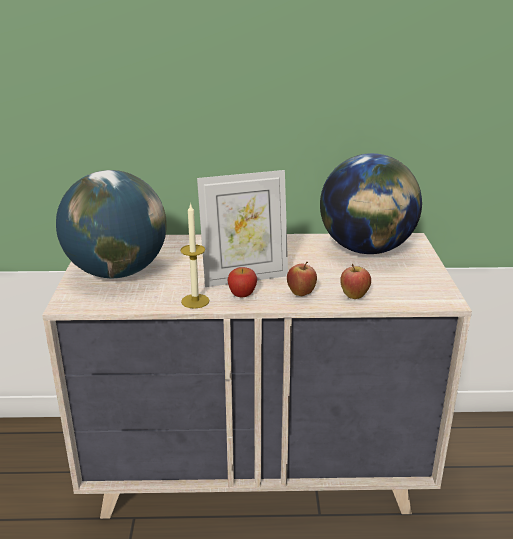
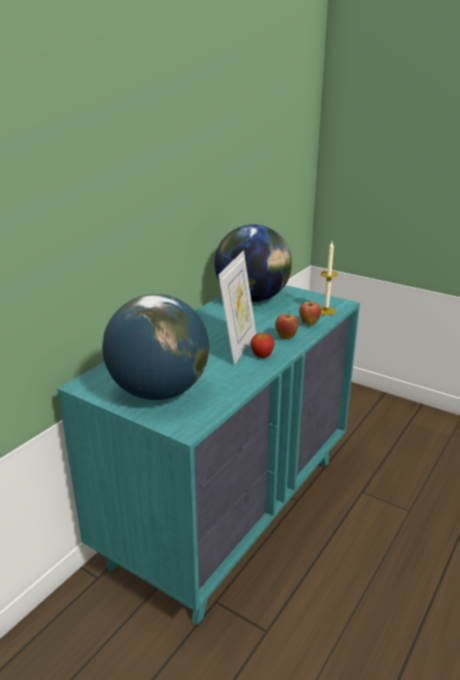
camera: 55 degrees left, 0 degrees up
(195, 301) = (251, 374): candle -> candle (326, 311)
(257, 468) = (230, 508): beige dresser -> turquoise dresser

